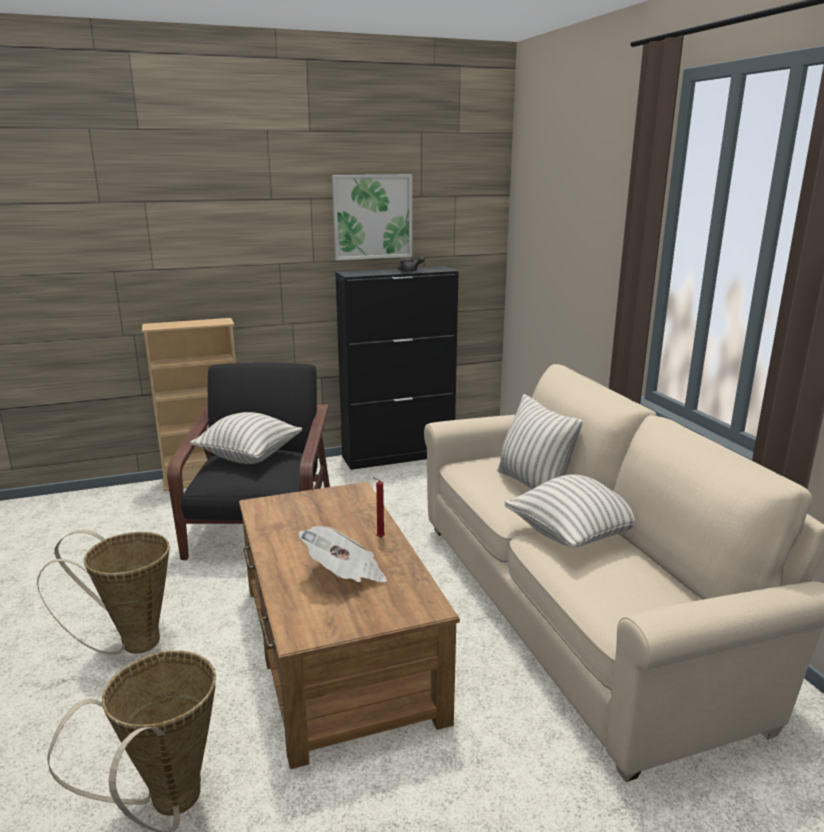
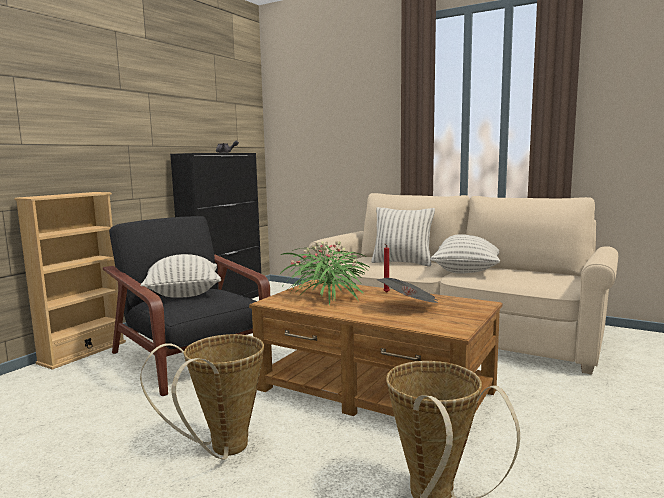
camera: 40 degrees left, 10 degrees down
(320, 516) = (327, 295): none -> potted plant
(372, 217) = (190, 112): picture -> none

